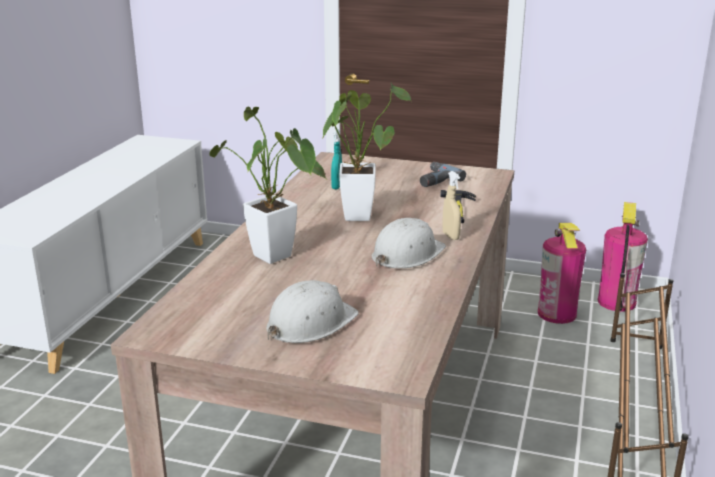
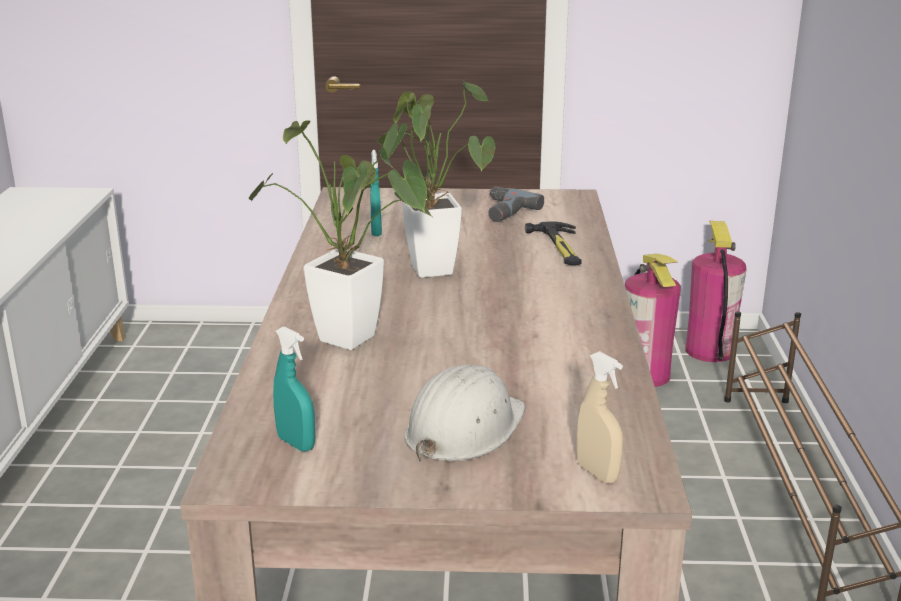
camera: 15 degrees left, 0 degrees up
(199, 318) = (296, 443): none -> turquoise spray bottle
(407, 254) = (533, 315): white hard hat -> none
(450, 236) = (574, 284): beige spray bottle -> beige spray bottle (597, 473)

